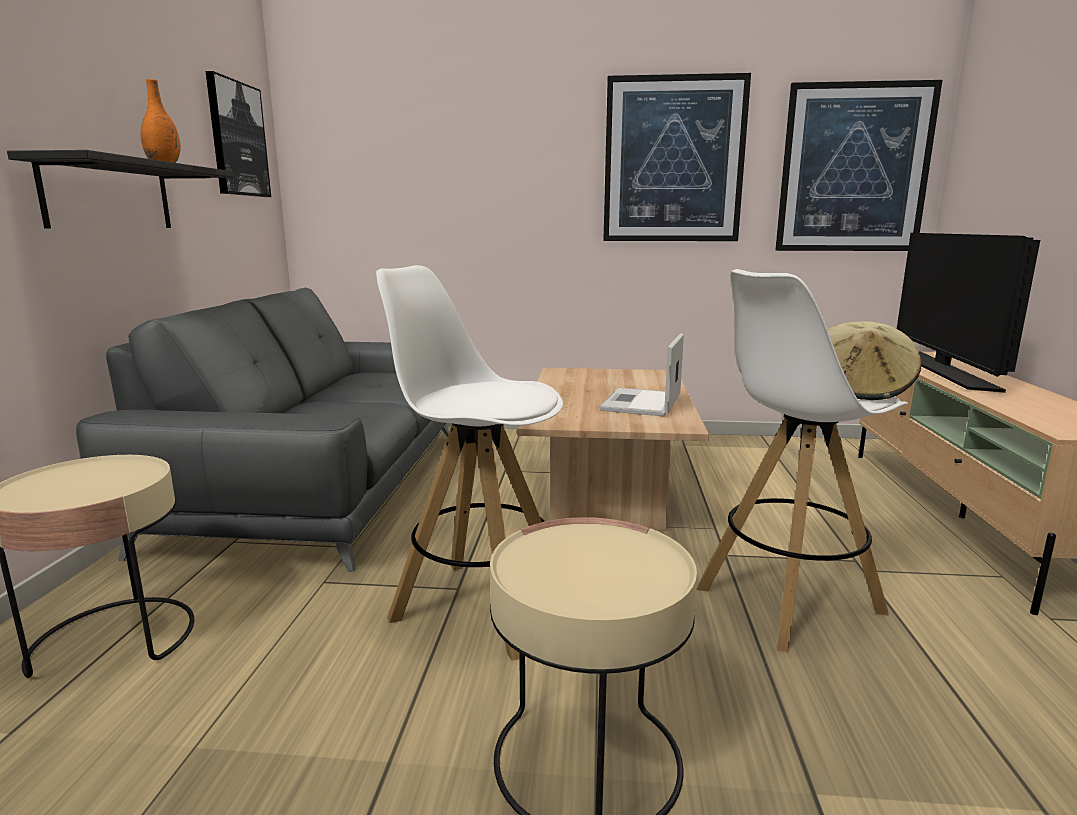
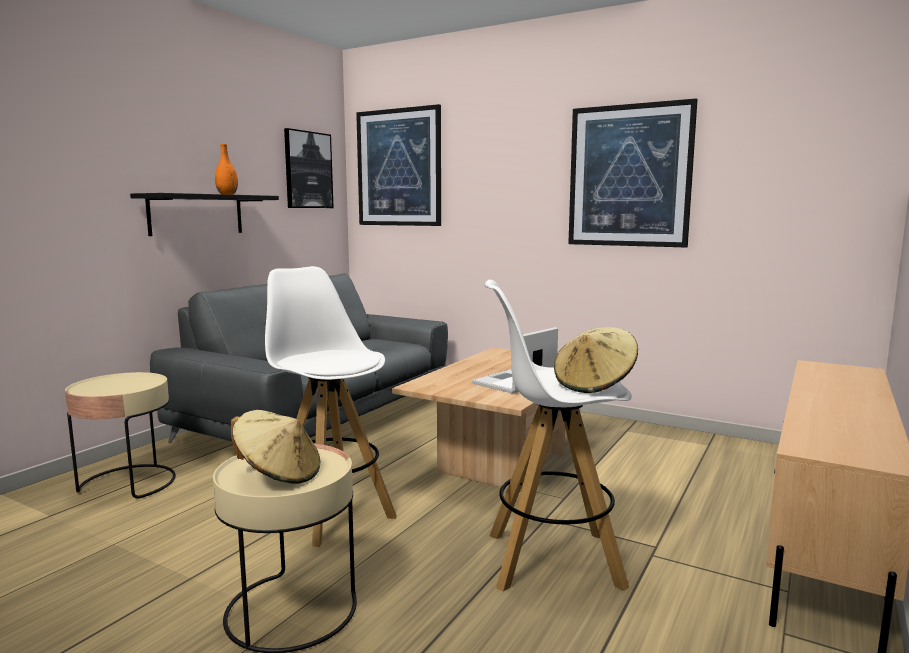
camera: 25 degrees right, 5 degrees down
(599, 573) = (278, 474): none -> beige hat
(854, 169) = (804, 181): picture -> picture (398, 168)
(943, 370) = (828, 385): television -> none

